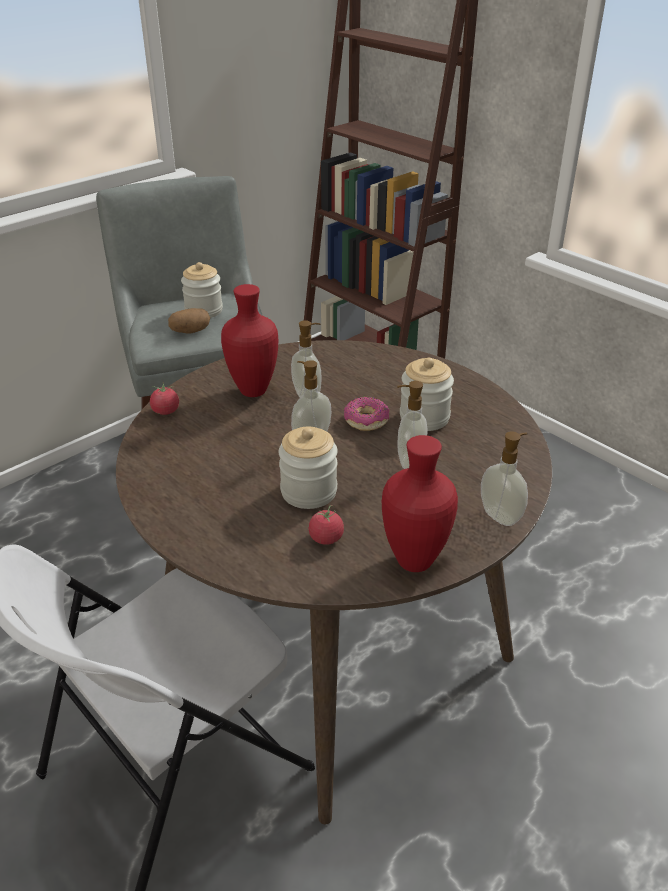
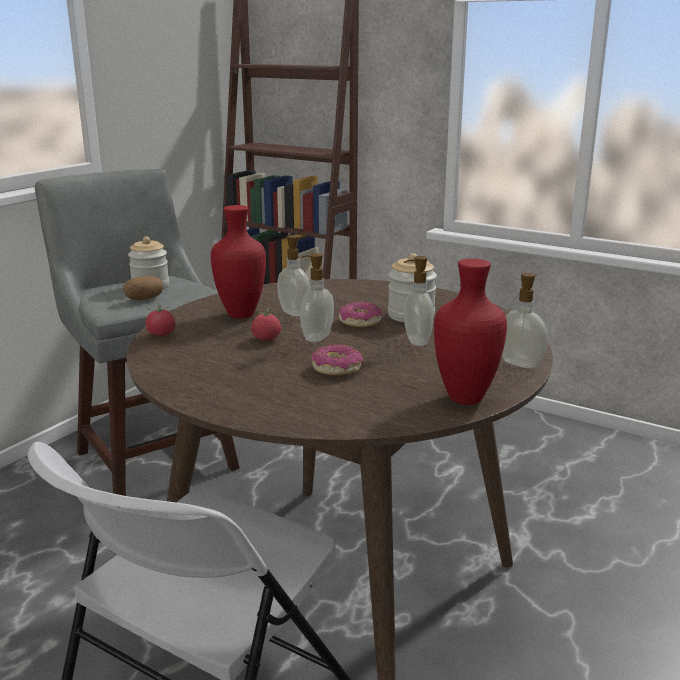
camera: 15 degrees left, 15 degrees down
(309, 491) = (336, 368): jar -> donut
(326, 538) = (373, 394): tomato -> tomato (266, 339)

